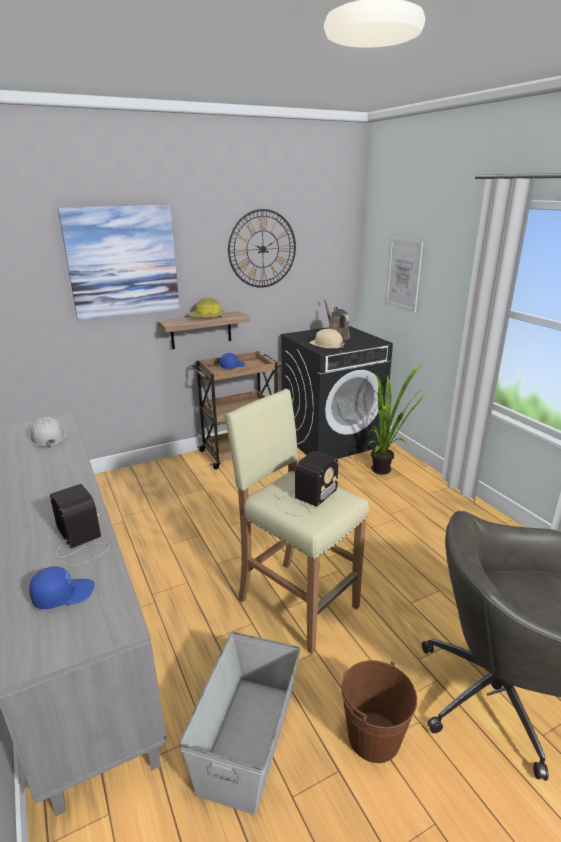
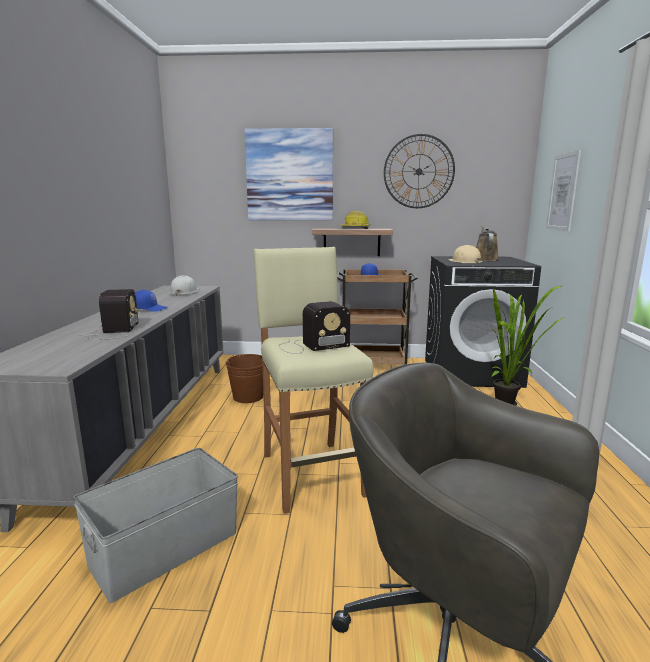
camera: 30 degrees right, 10 degrees down
(63, 594) = (60, 348): blue cap -> blue cap (150, 309)
(373, 736) = (271, 601): brown bucket -> brown bucket (248, 397)

